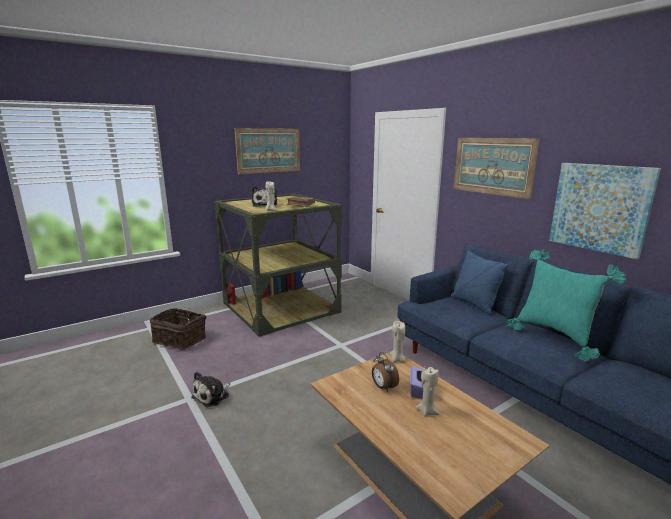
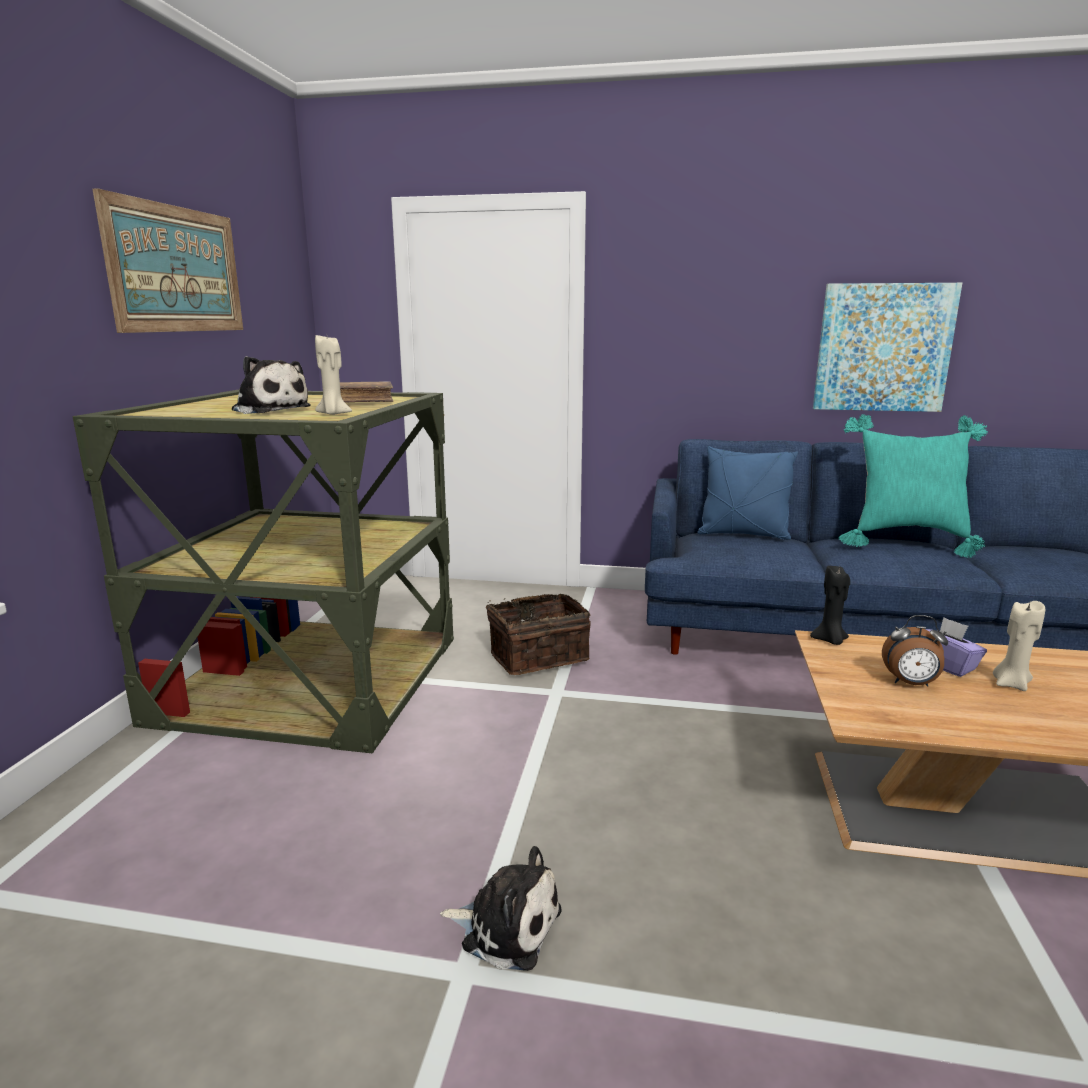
camera: 45 degrees left, 0 degrees up
(181, 340) = (164, 866): basket -> basket (537, 656)
(212, 396) = (506, 926): plush toy -> plush toy turned 60 degrees counterclockwise
(396, 359) = (830, 640): beige candle -> black candle
(492, 166) = (699, 298): picture -> none

